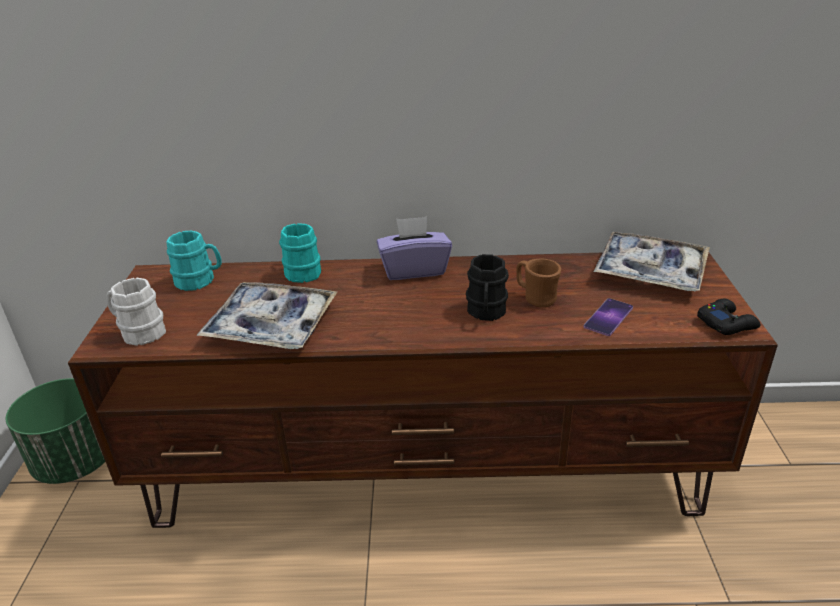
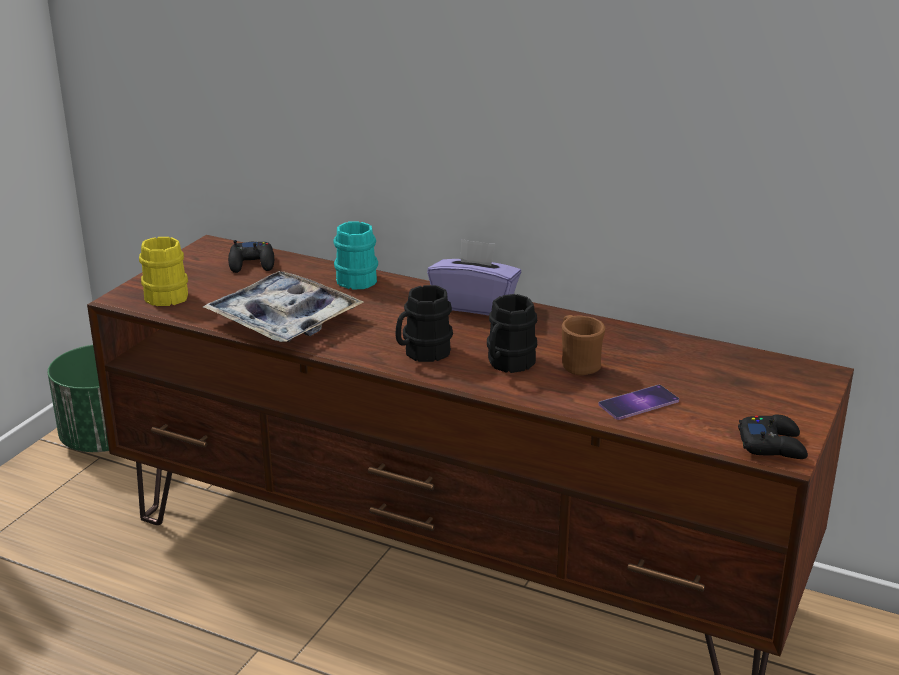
camera: 25 degrees right, 5 degrees down
(139, 332) = (162, 295): white mug -> yellow mug
(200, 281) = (252, 263): turquoise mug -> black game controller
(413, 323) = (422, 353): none -> black mug
(650, 271) = (746, 372): tray -> none

